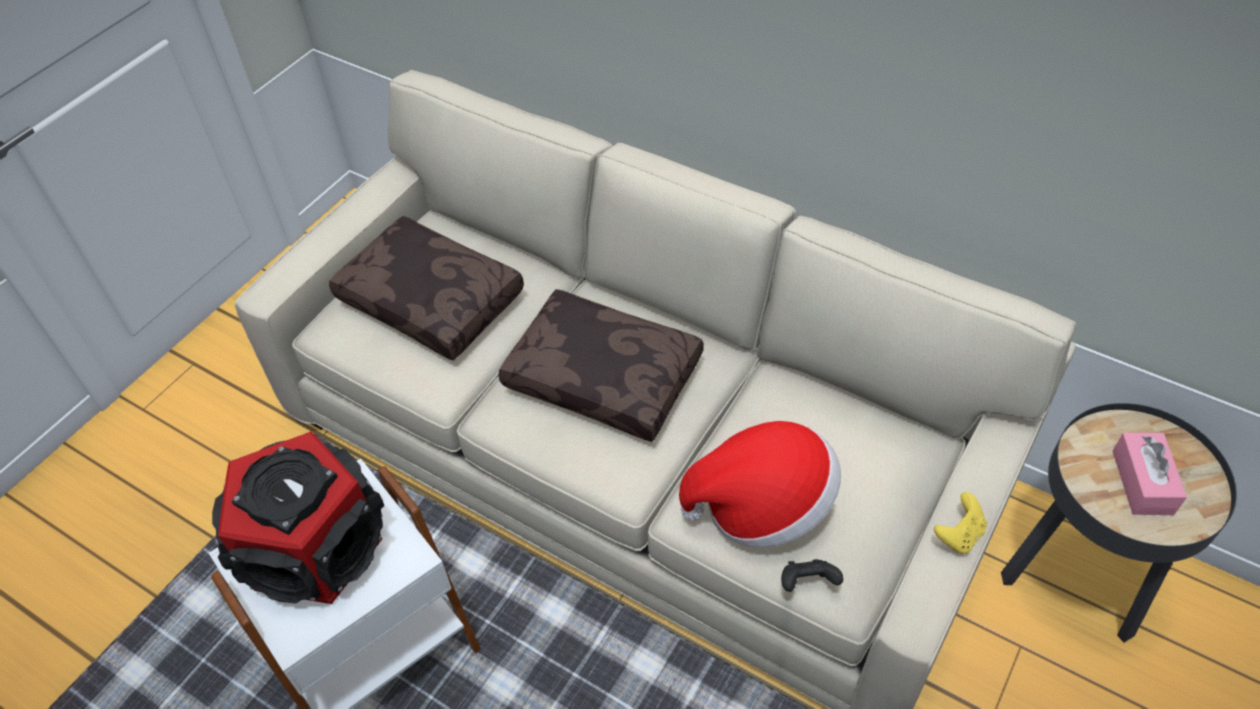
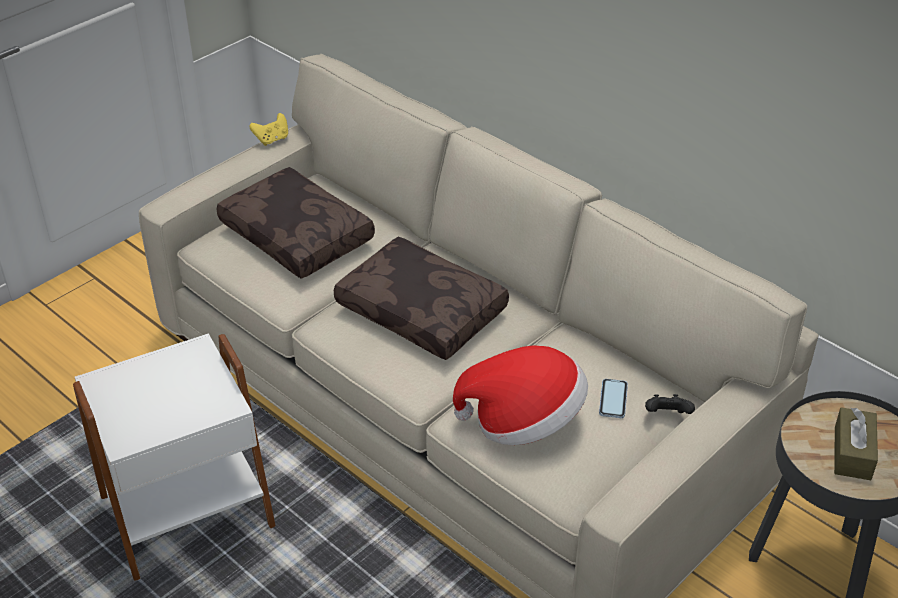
camera: 10 degrees right, 10 degrees down
(315, 547) = (156, 386): speaker -> none
(807, 583) = (543, 481): black game controller -> black game controller (667, 416)
(854, 456) = (613, 400): none -> phone
(958, 535) = (674, 459): yellow game controller -> yellow game controller (272, 139)
(1142, 482) = (852, 453): pink tissue box -> brown tissue box

